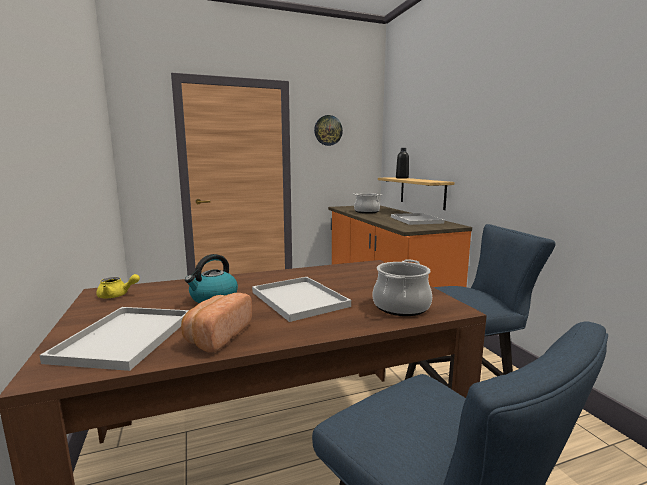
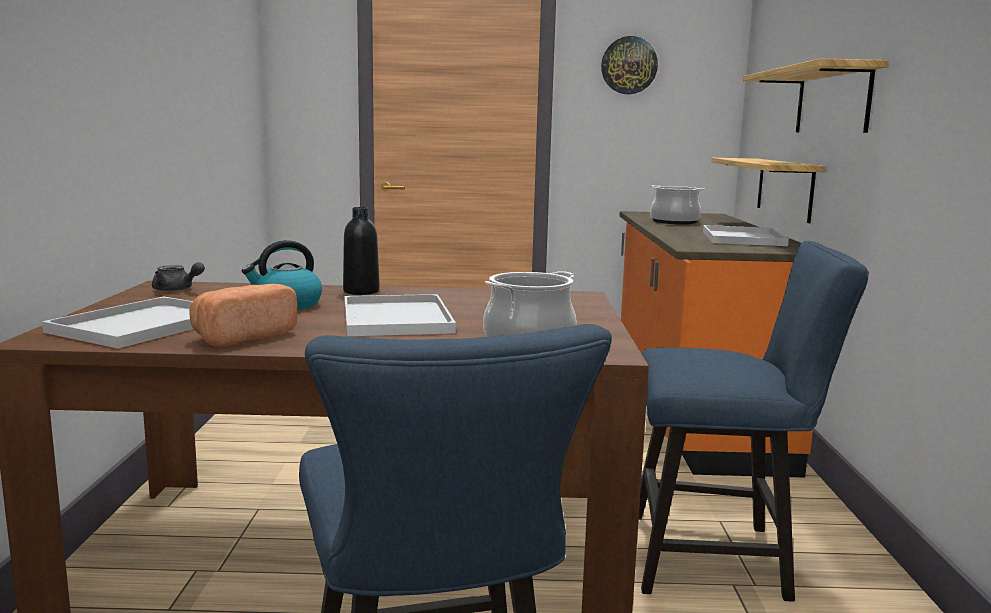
camera: 20 degrees right, 0 degrees up
(117, 295) = (176, 290): yellow teapot -> grey teapot
(402, 178) = (753, 159): black bottle -> black bottle (361, 291)
(456, 149) = (832, 101): none -> shelf

